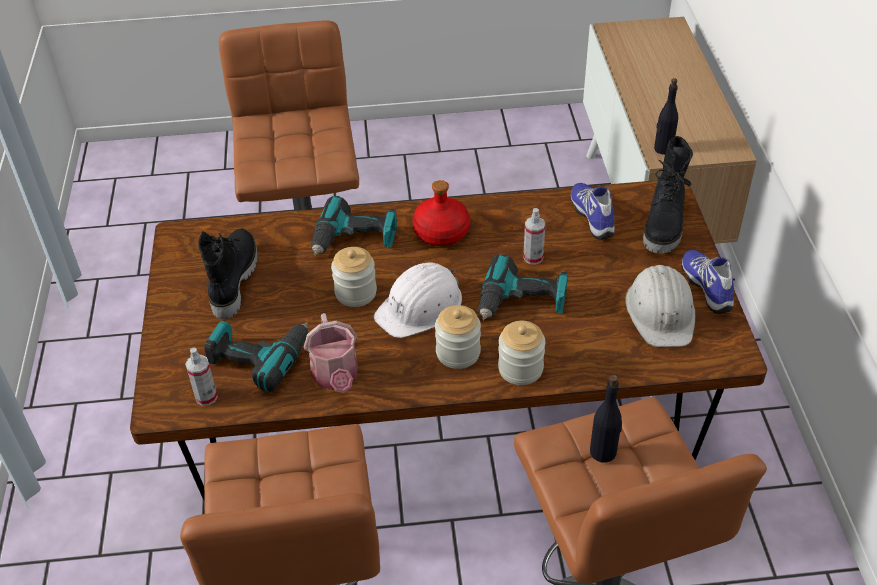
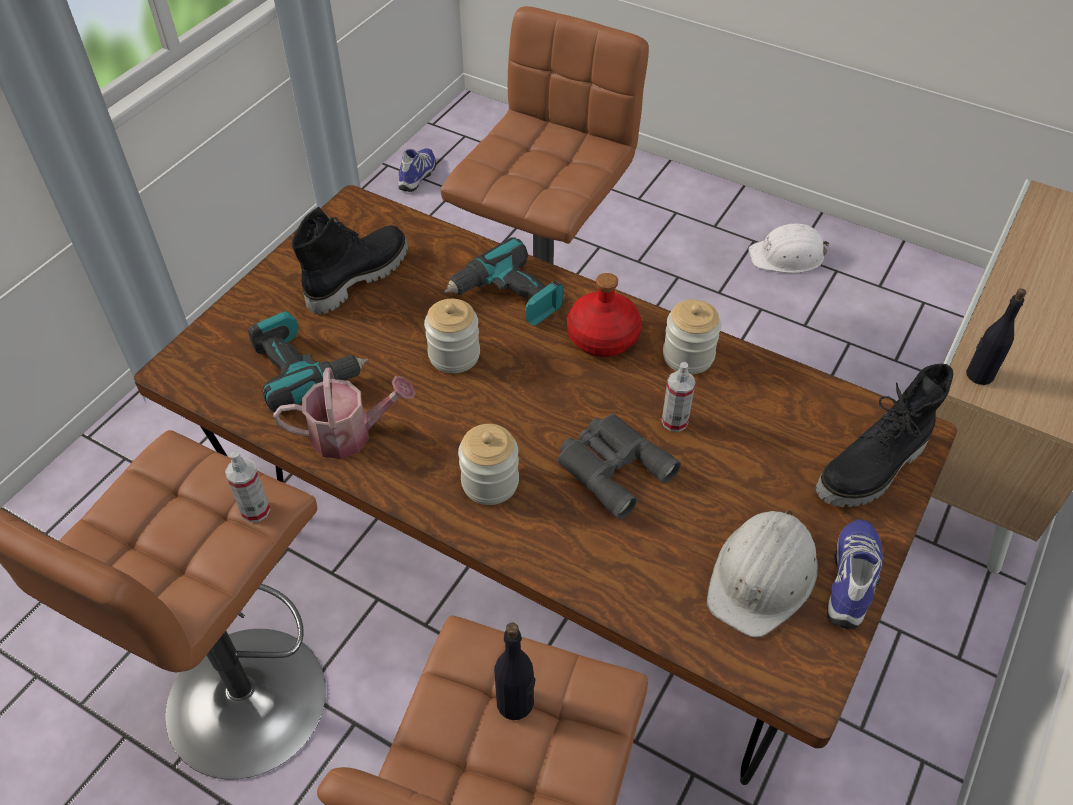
camera: 35 degrees right, 5 degrees up
(206, 397) = (222, 382): spray bottle -> spray bottle (255, 510)
(336, 377) = (350, 434): watering can -> watering can turned 120 degrees counterclockwise
(421, 307) = (502, 408): white hard hat -> white hard hat (787, 256)
(520, 369) = (536, 542): jar -> jar (688, 356)
(522, 303) = (612, 467): power drill -> grey binoculars
(593, 217) = (792, 412): shoe -> shoe (418, 176)

